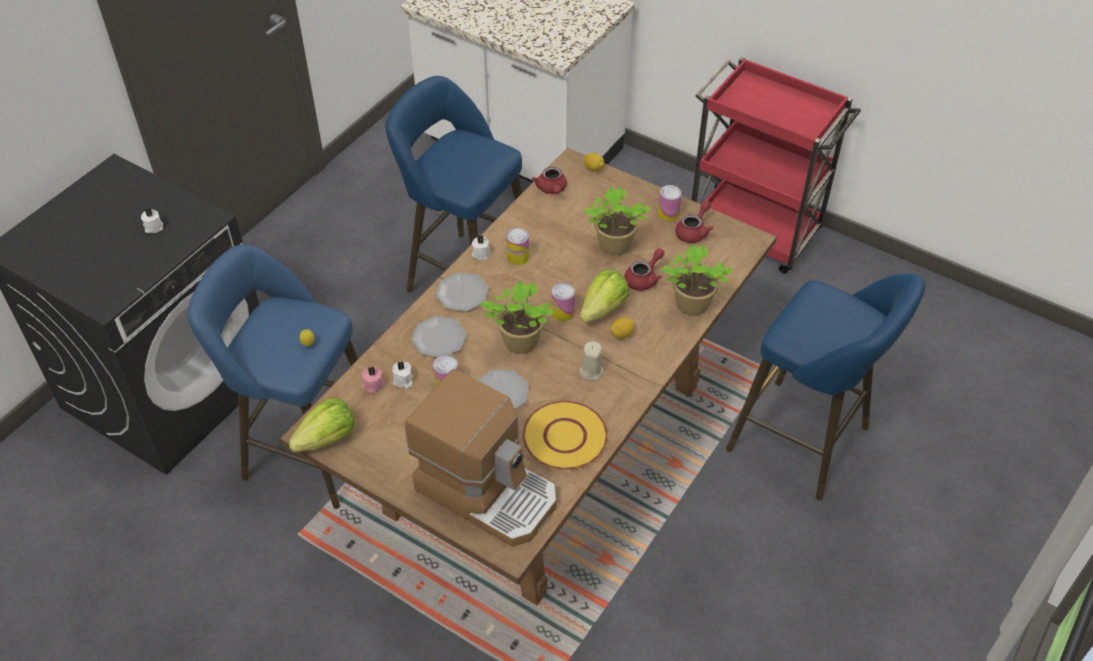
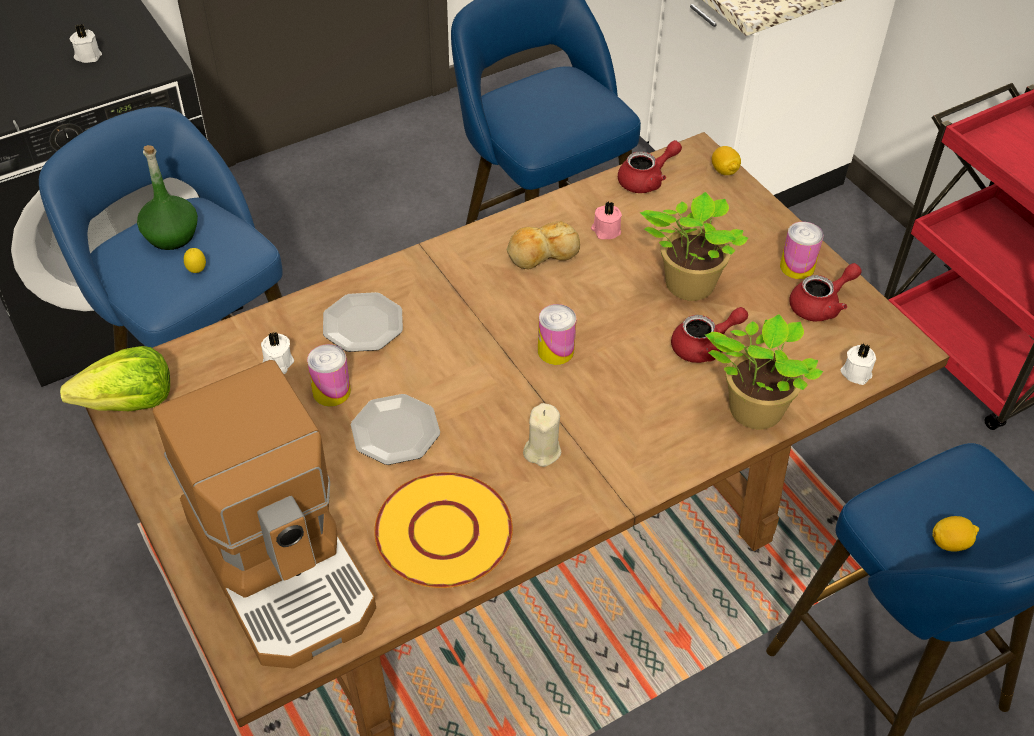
camera: 25 degrees right, 0 degrees up
(274, 328) = (171, 235): none -> green bottle
(372, 385) = (235, 354): pink candle -> pink candle (605, 230)
(462, 293) = (434, 275): plate -> none
(481, 253) = (494, 231): white candle -> white candle (856, 372)
(518, 257) = (542, 253): can -> bread
(519, 343) = (466, 371): potted plant -> none
(552, 190) = (646, 180): red teapot -> red teapot turned 135 degrees counterclockwise
(603, 309) = (617, 368): lettuce -> none
(622, 334) = (621, 414): lemon -> lemon (950, 543)

